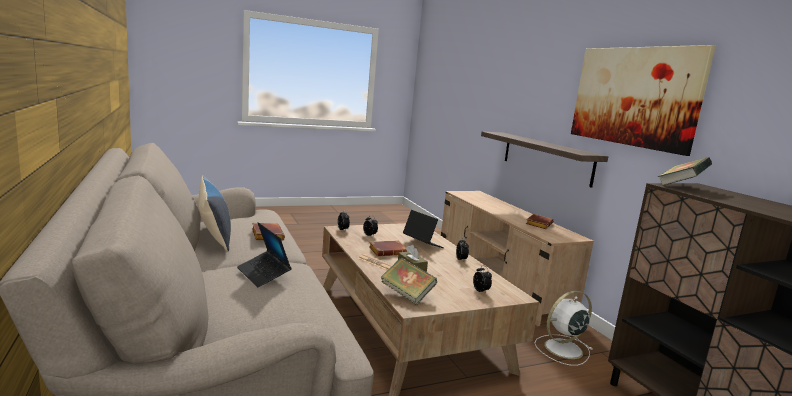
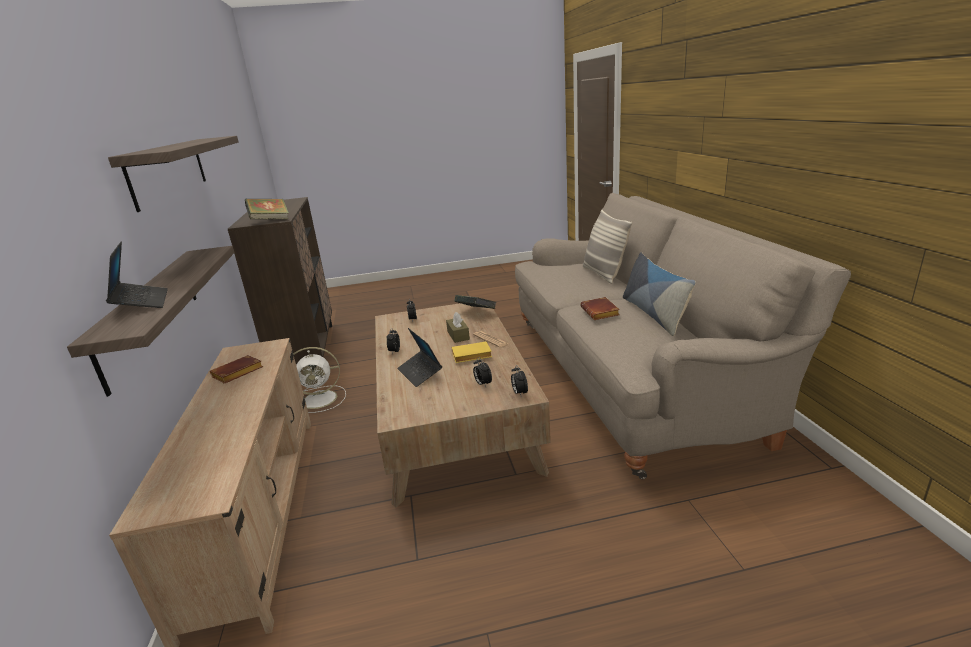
camera: 165 degrees left, 10 degrees up
(217, 294) = (603, 274): none -> pillow
(263, 274) = (582, 281): laptop -> laptop (141, 302)
(388, 251) = (470, 356): brown book -> yellow book
(634, 96) = (169, 170): picture -> shelf

